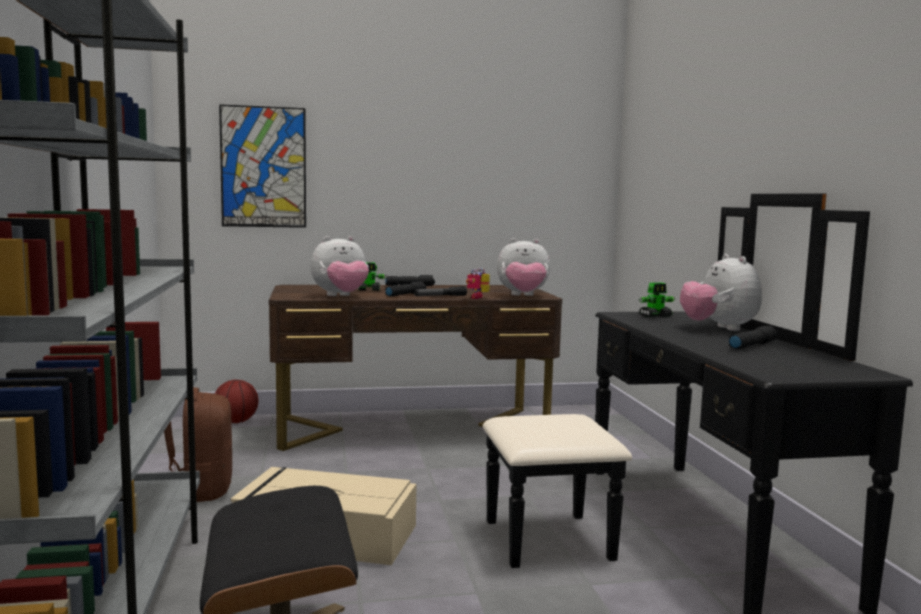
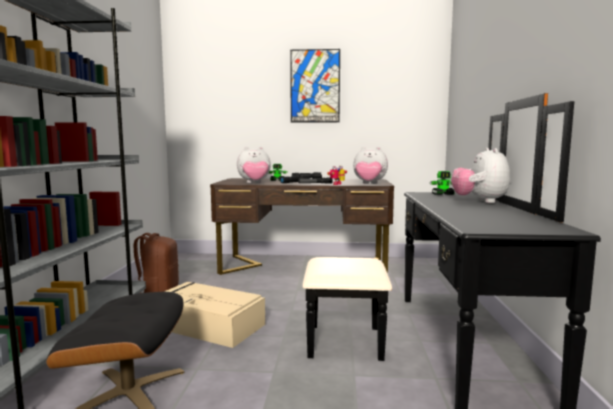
camera: 15 degrees right, 0 degrees up
(236, 422) = (206, 257): basketball -> none
(263, 167) = (222, 109): picture -> picture (315, 86)
(751, 345) = (489, 211): black flashlight -> none

